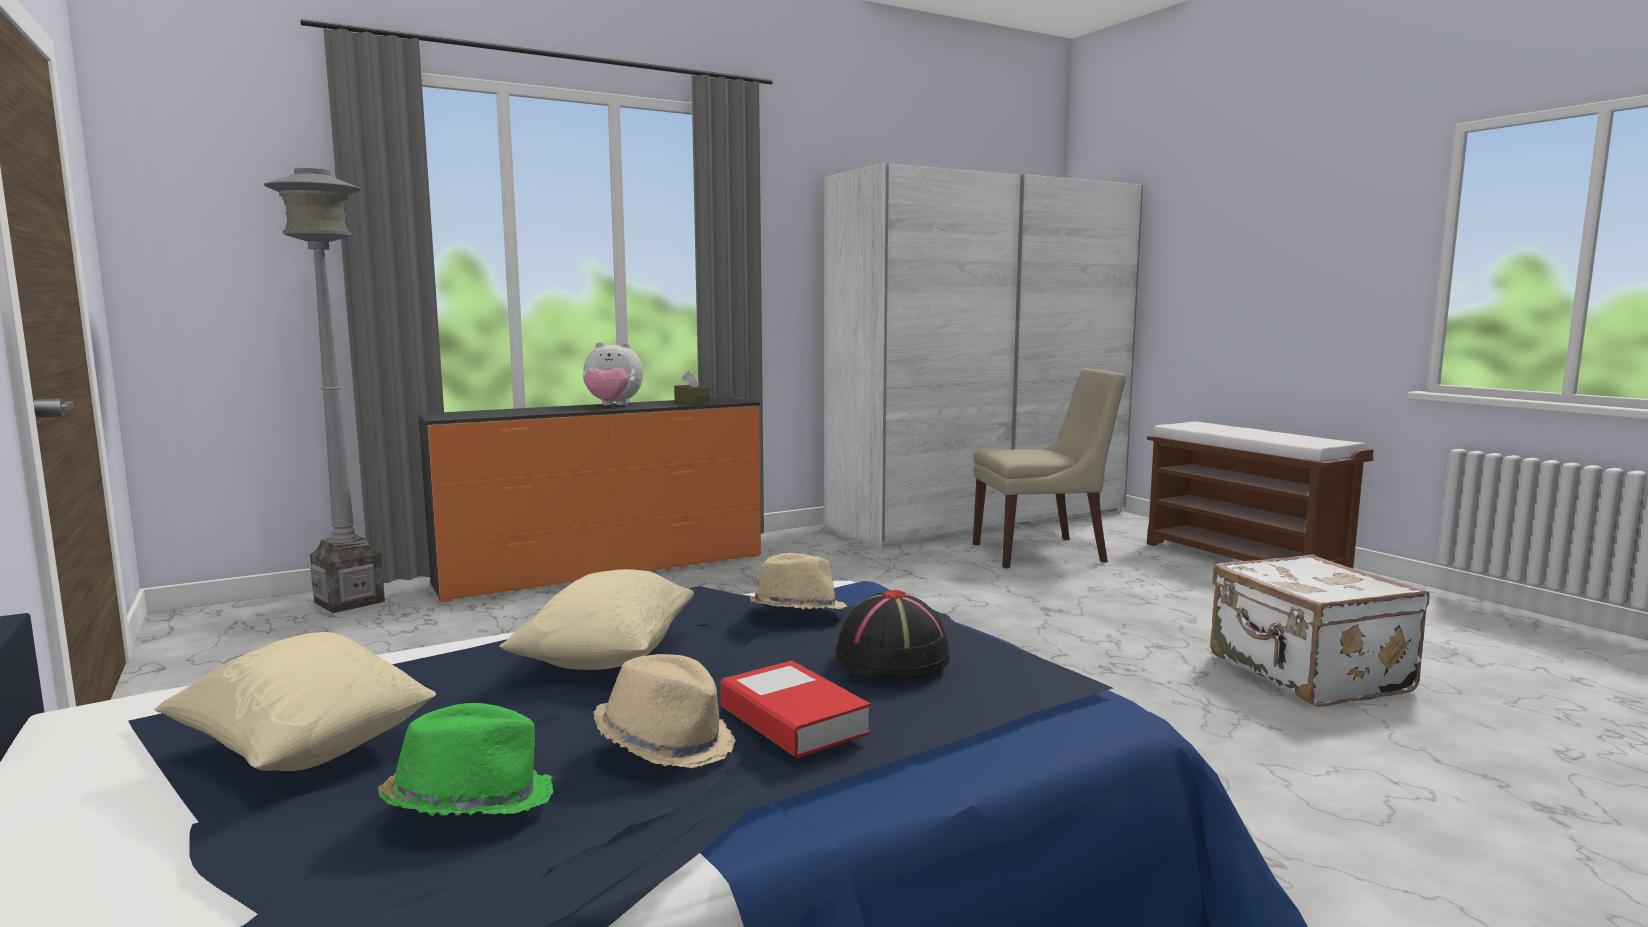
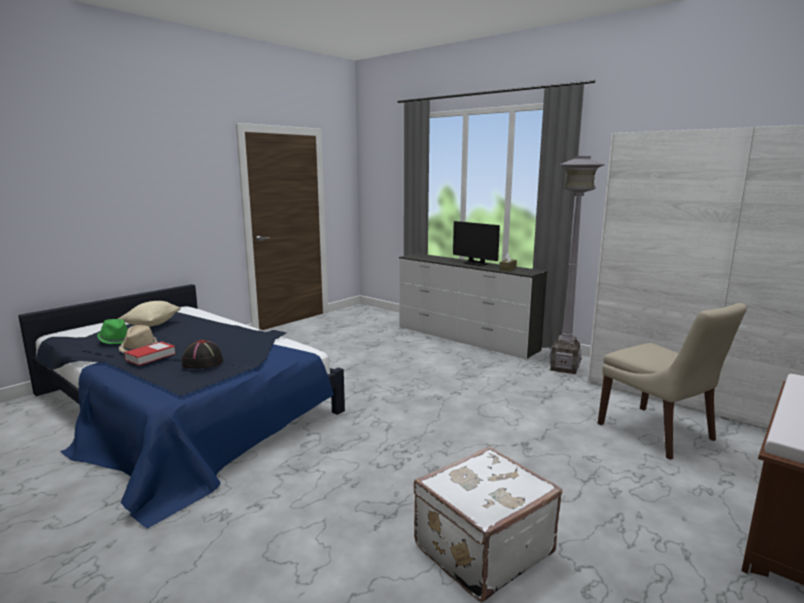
camera: 70 degrees right, 5 degrees up
(349, 601) = (389, 317): grey floor lamp -> grey floor lamp (564, 368)
(605, 570) = (465, 339): orange dresser -> white dresser
(606, 658) = (208, 334): beige pillow -> none
(612, 406) = (475, 263): plush toy -> monitor
(796, 612) = (252, 346): beige hat -> none

